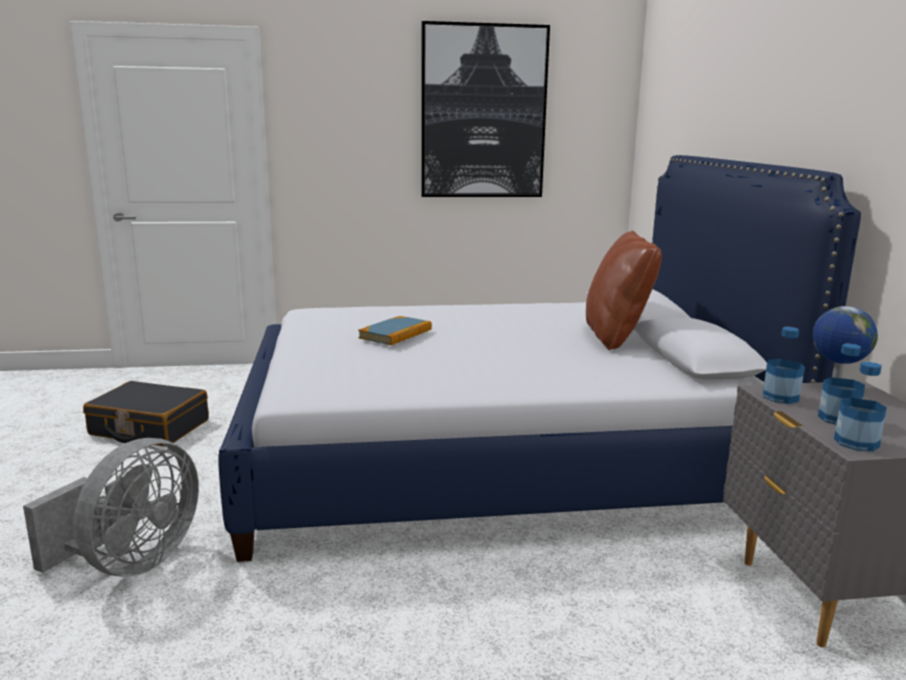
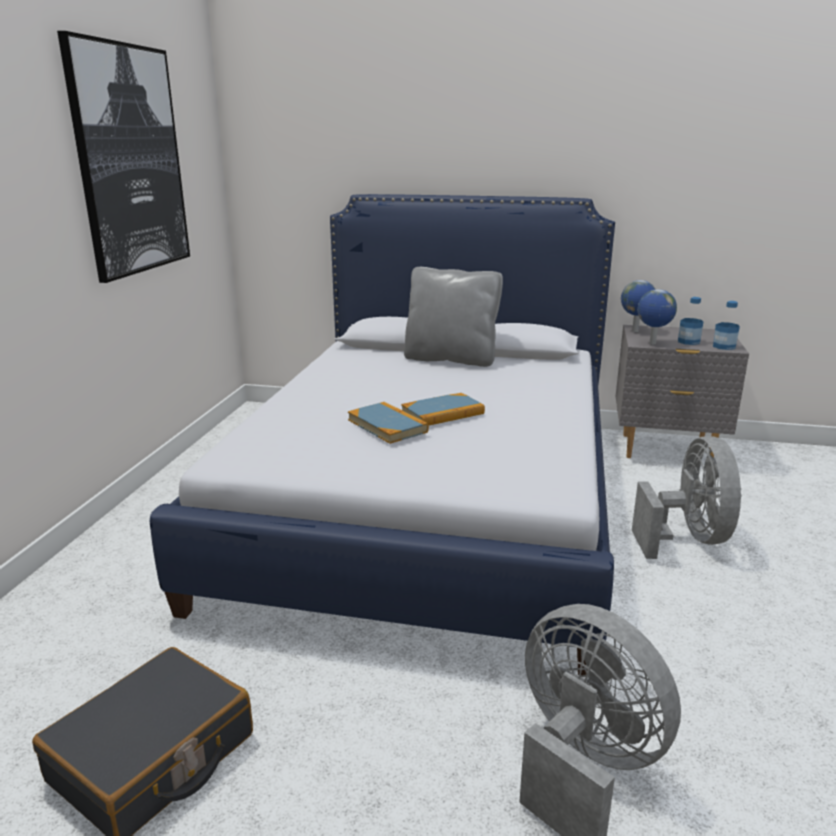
camera: 70 degrees left, 5 degrees up
(446, 347) = (442, 413): none -> book
(536, 619) = (688, 538): none -> grey fan
(616, 337) = (451, 359): brown pillow -> grey pillow
(780, 397) = (652, 343): bottle -> globe

